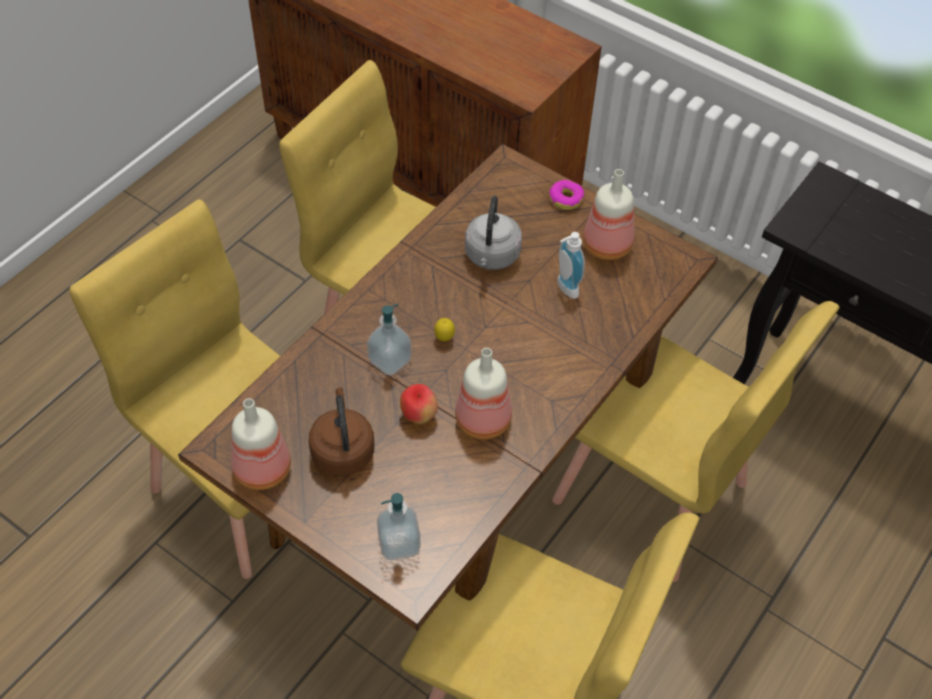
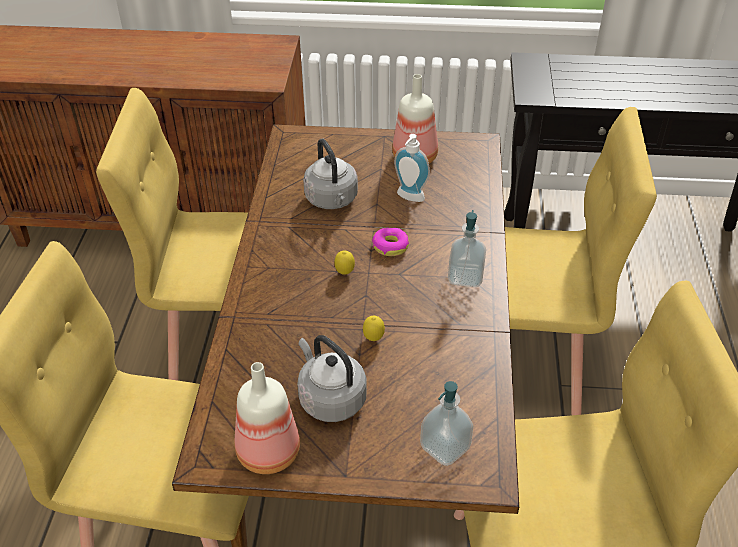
camera: 30 degrees left, 10 degrees down
(342, 450) = (330, 398): brown kettle -> grey kettle
(390, 360) = (312, 310): soap dispenser -> soap dispenser (465, 277)
(419, 415) = (373, 339): apple -> lemon
(485, 420) = (431, 316): bottle -> none
(566, 199) = (356, 140): donut -> donut (390, 246)

